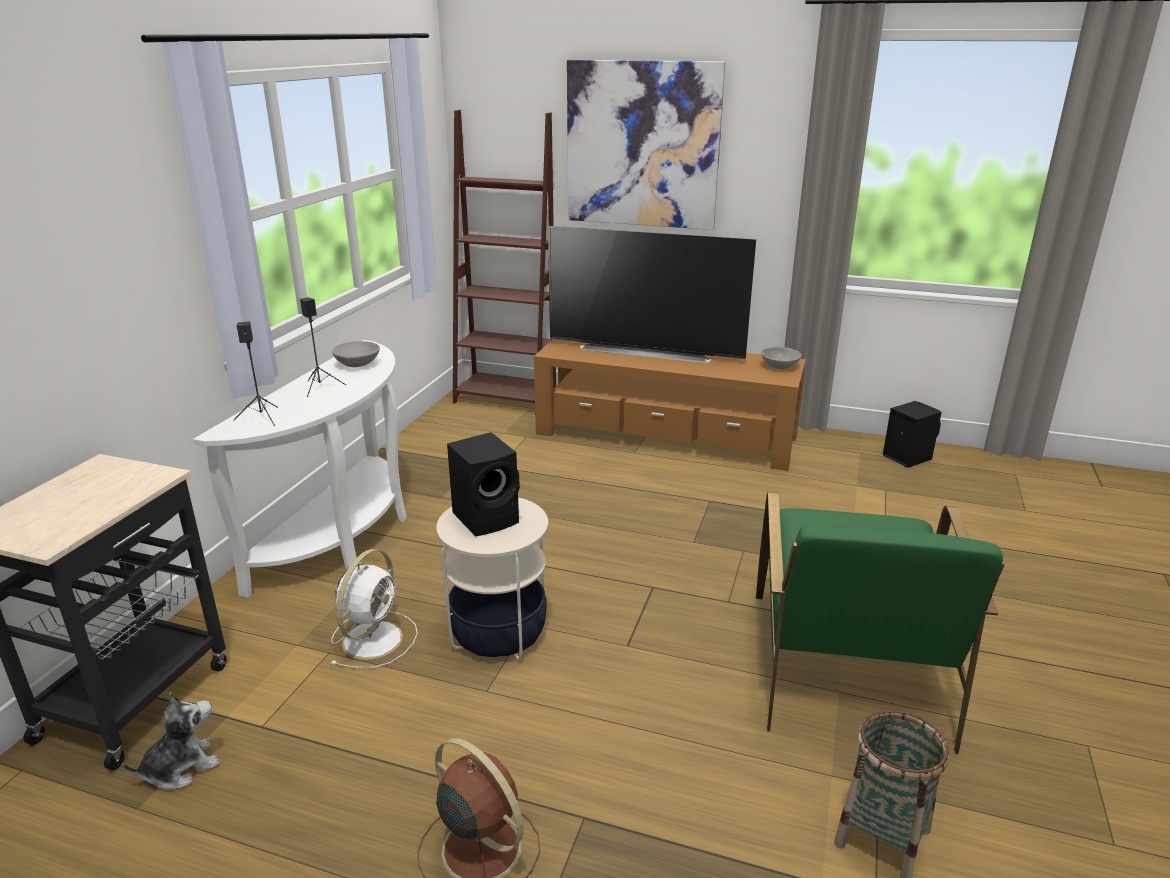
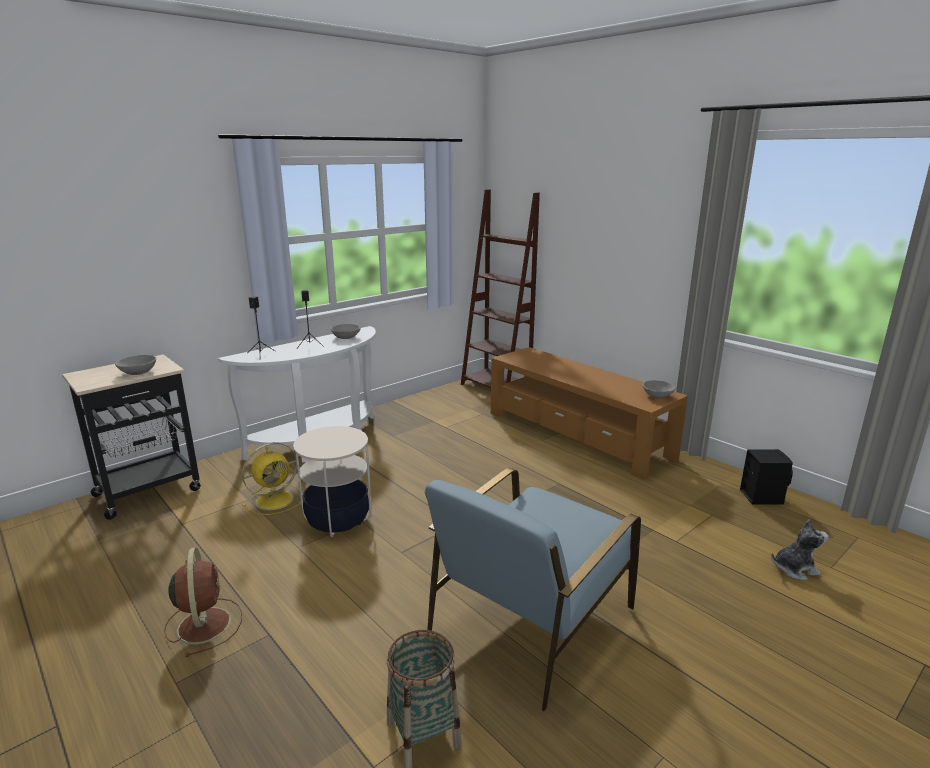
camera: 30 degrees right, 5 degrees down
(112, 496) = (138, 372): none -> grey bowl
(181, 767) = (132, 529): plush toy -> plush toy (794, 569)
(374, 638) = (276, 499): white fan -> yellow fan
(488, 518) = (331, 438): black speaker -> none
(642, 145) = (593, 218): picture -> none
(646, 350) = (571, 367): television -> none
(846, 664) = (531, 618): green armchair -> blue armchair

